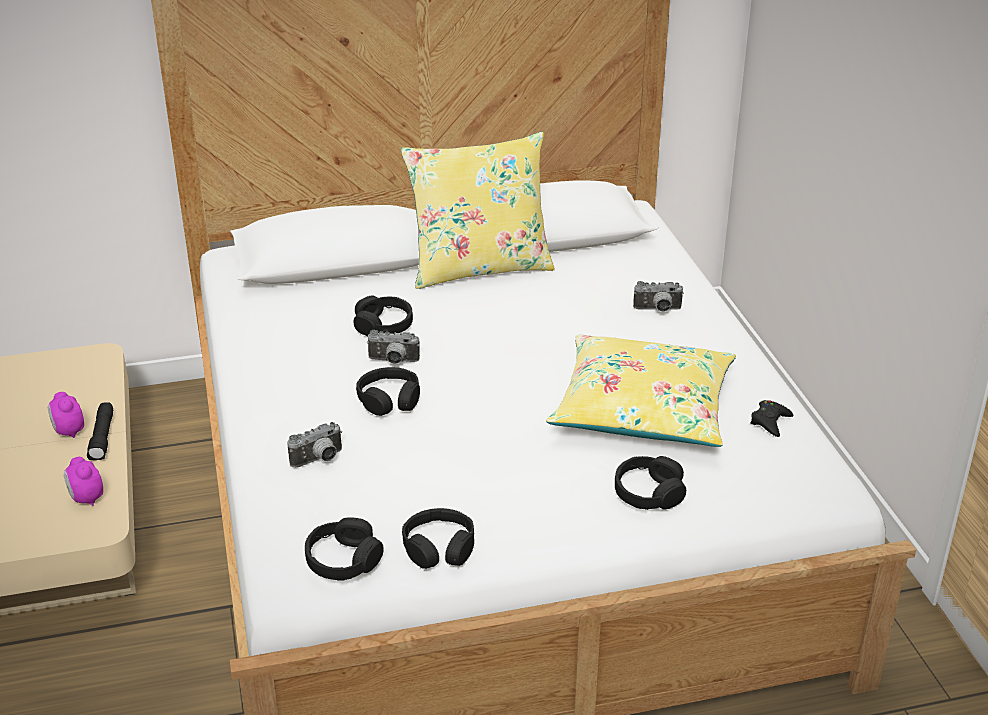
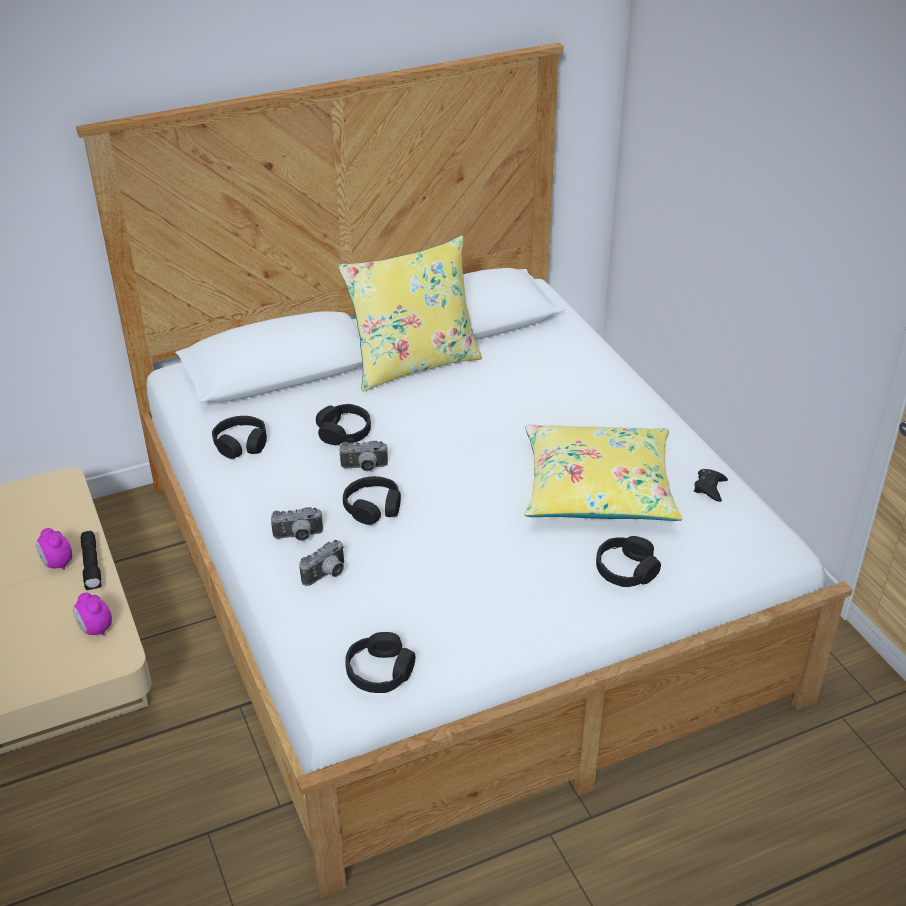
camera: 10 degrees left, 5 degrees up
(439, 548) = (460, 647): black headphones -> black headphones (241, 444)
(658, 310) = (584, 389): camera -> camera (298, 537)

